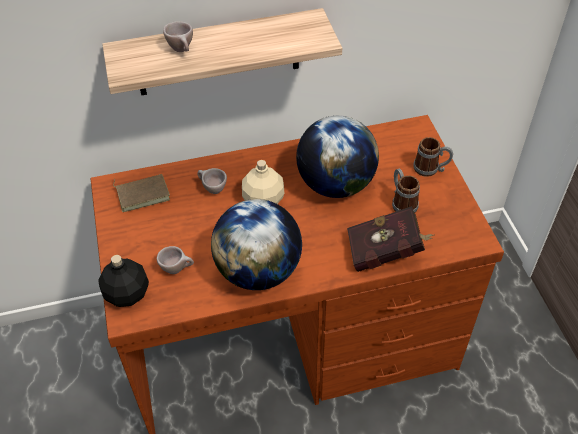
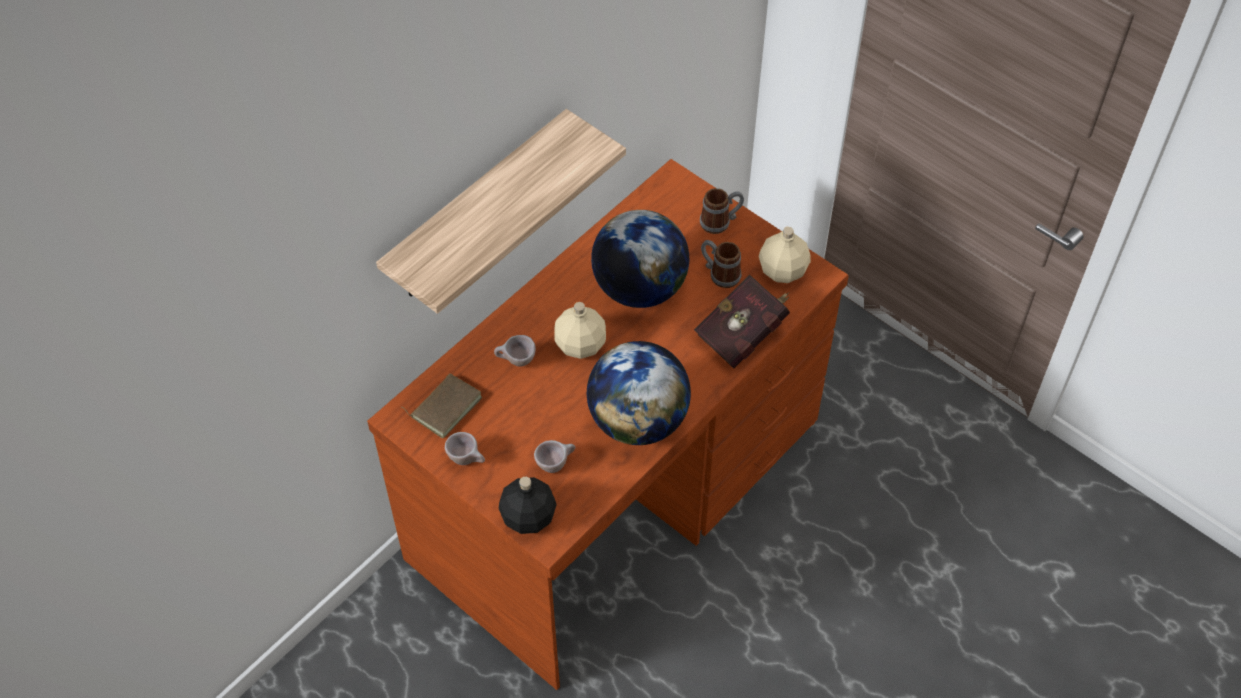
camera: 35 degrees left, 5 degrees up
(182, 50) = (471, 228): beige cup -> beige cup (467, 460)
(452, 224) = (783, 271): none -> beige bottle

